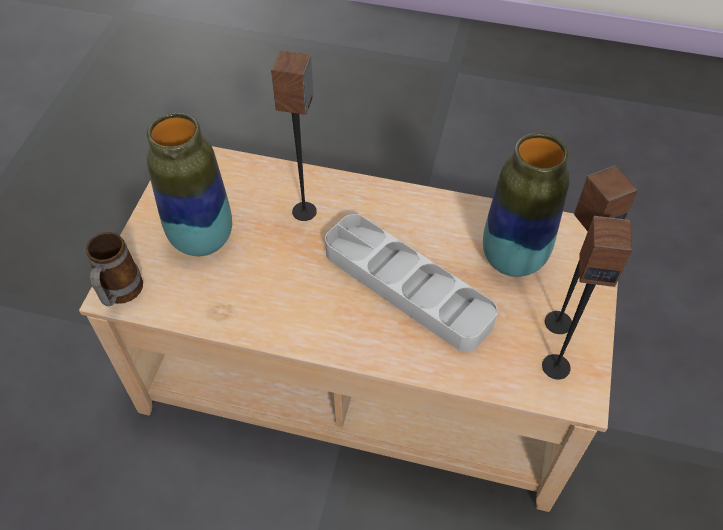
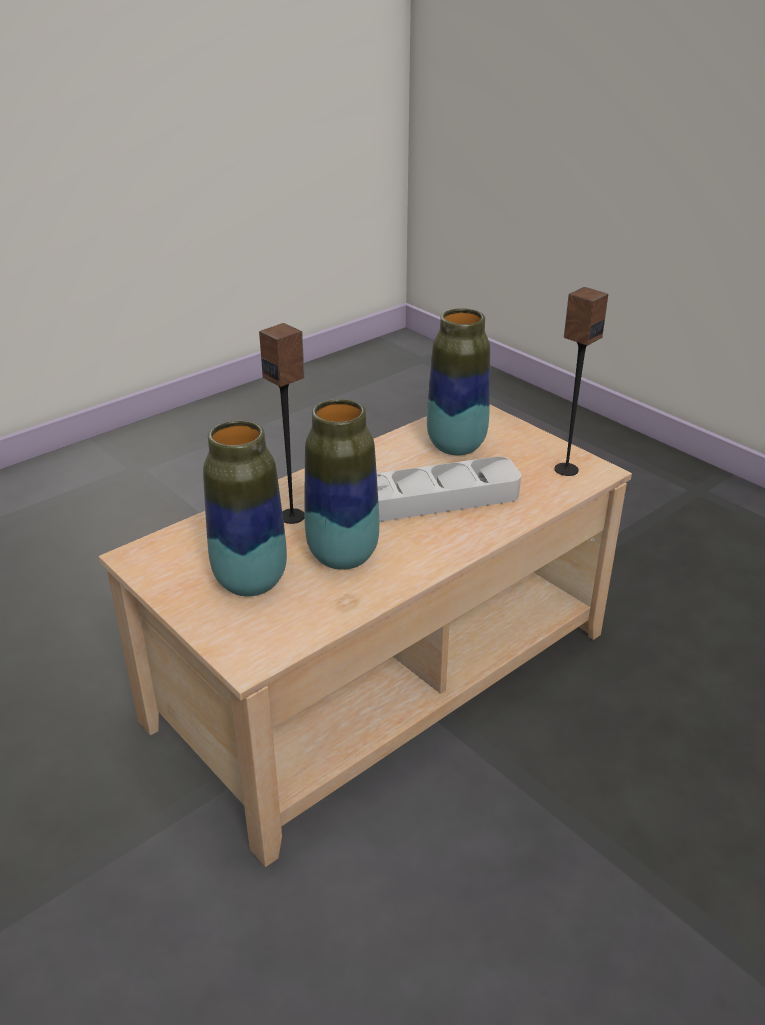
camera: 55 degrees left, 20 degrees down
(120, 295) = (255, 657): mug -> none
(276, 275) = (343, 556): none -> vase
(558, 322) = (530, 453): speaker -> none

